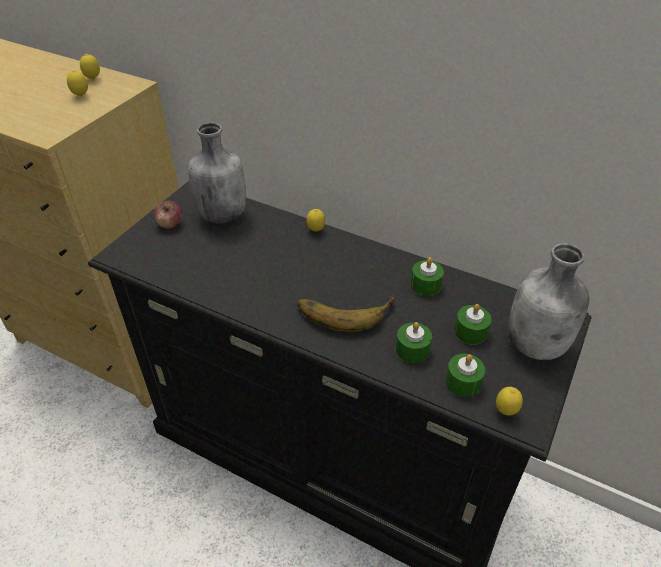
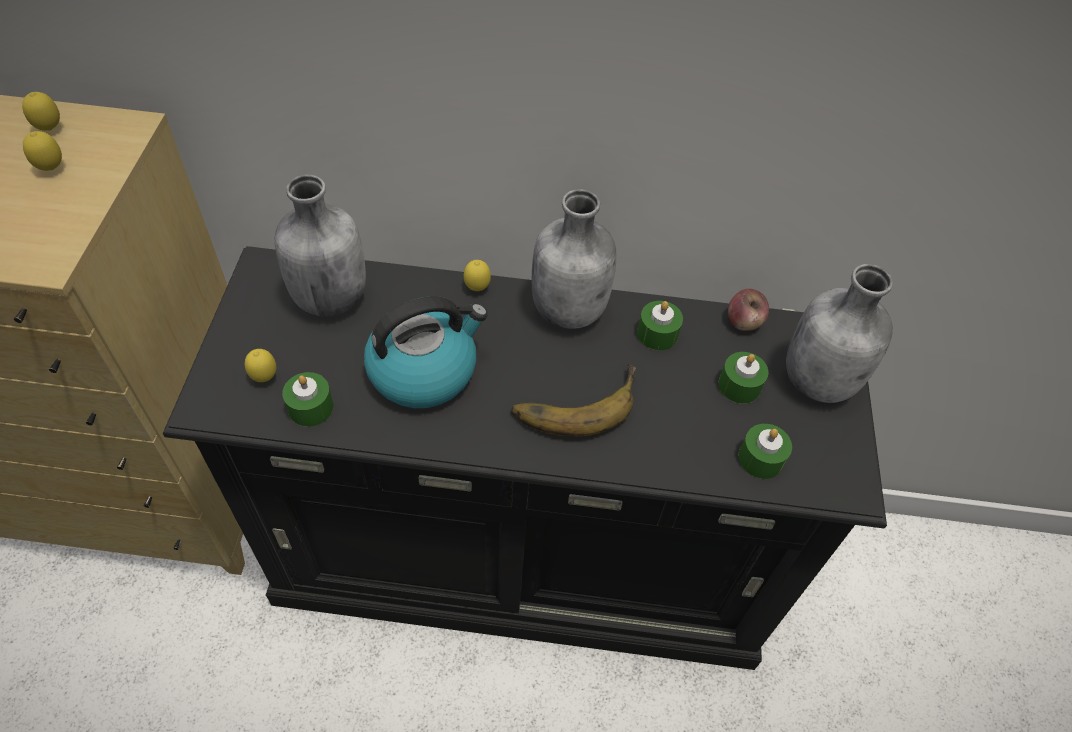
camera: 25 degrees left, 10 degrees up
(170, 224) = (259, 334): apple -> apple (744, 322)
(256, 267) = (424, 370): none -> kettle
(371, 256) = (570, 309): none -> grey bottle
(412, 350) = (683, 433): green candle -> green candle (310, 407)
(505, 411) = (823, 481): lemon -> lemon (265, 378)

